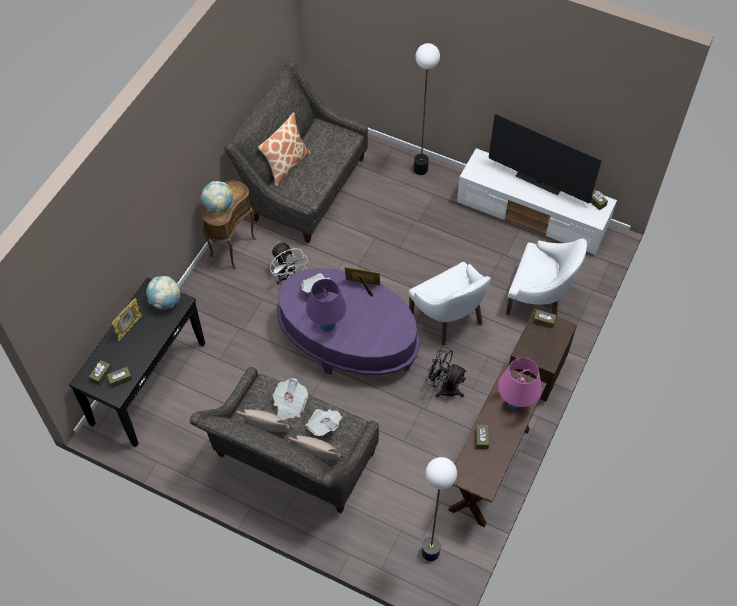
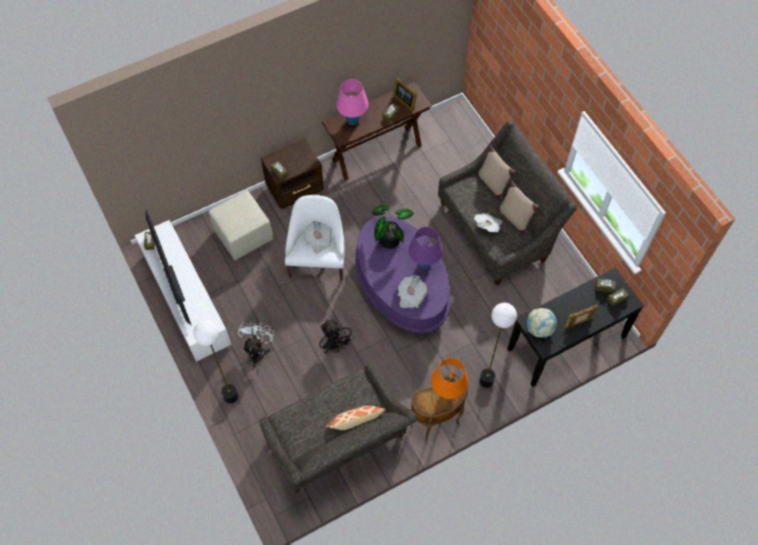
camera: 145 degrees left, 5 degrees up
(218, 206) = (447, 392): globe -> orange table lamp
(288, 277) = (409, 365): white fan -> white fan (257, 350)
(323, 425) = (474, 200): newspaper -> newspaper (319, 240)
(363, 286) = (376, 277): picture frame -> picture frame (405, 100)
(381, 330) = (389, 237): none -> potted plant
(430, 552) = (450, 131): floor lamp -> floor lamp (486, 381)
(444, 387) = (362, 215): black fan -> black fan (335, 347)
(539, 298) = (244, 234): white armchair -> beige ottoman

